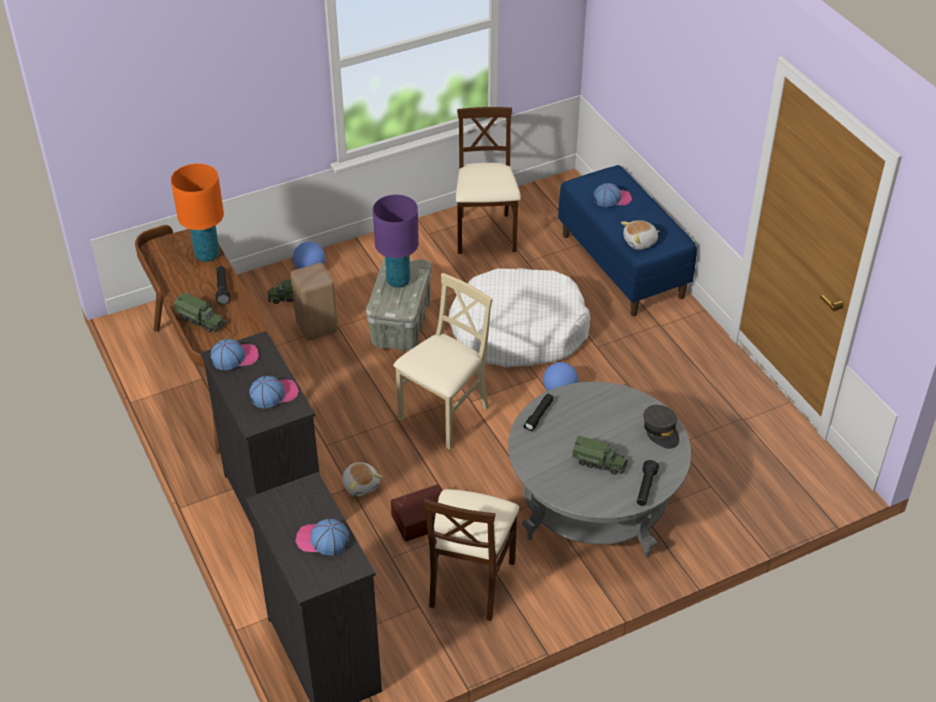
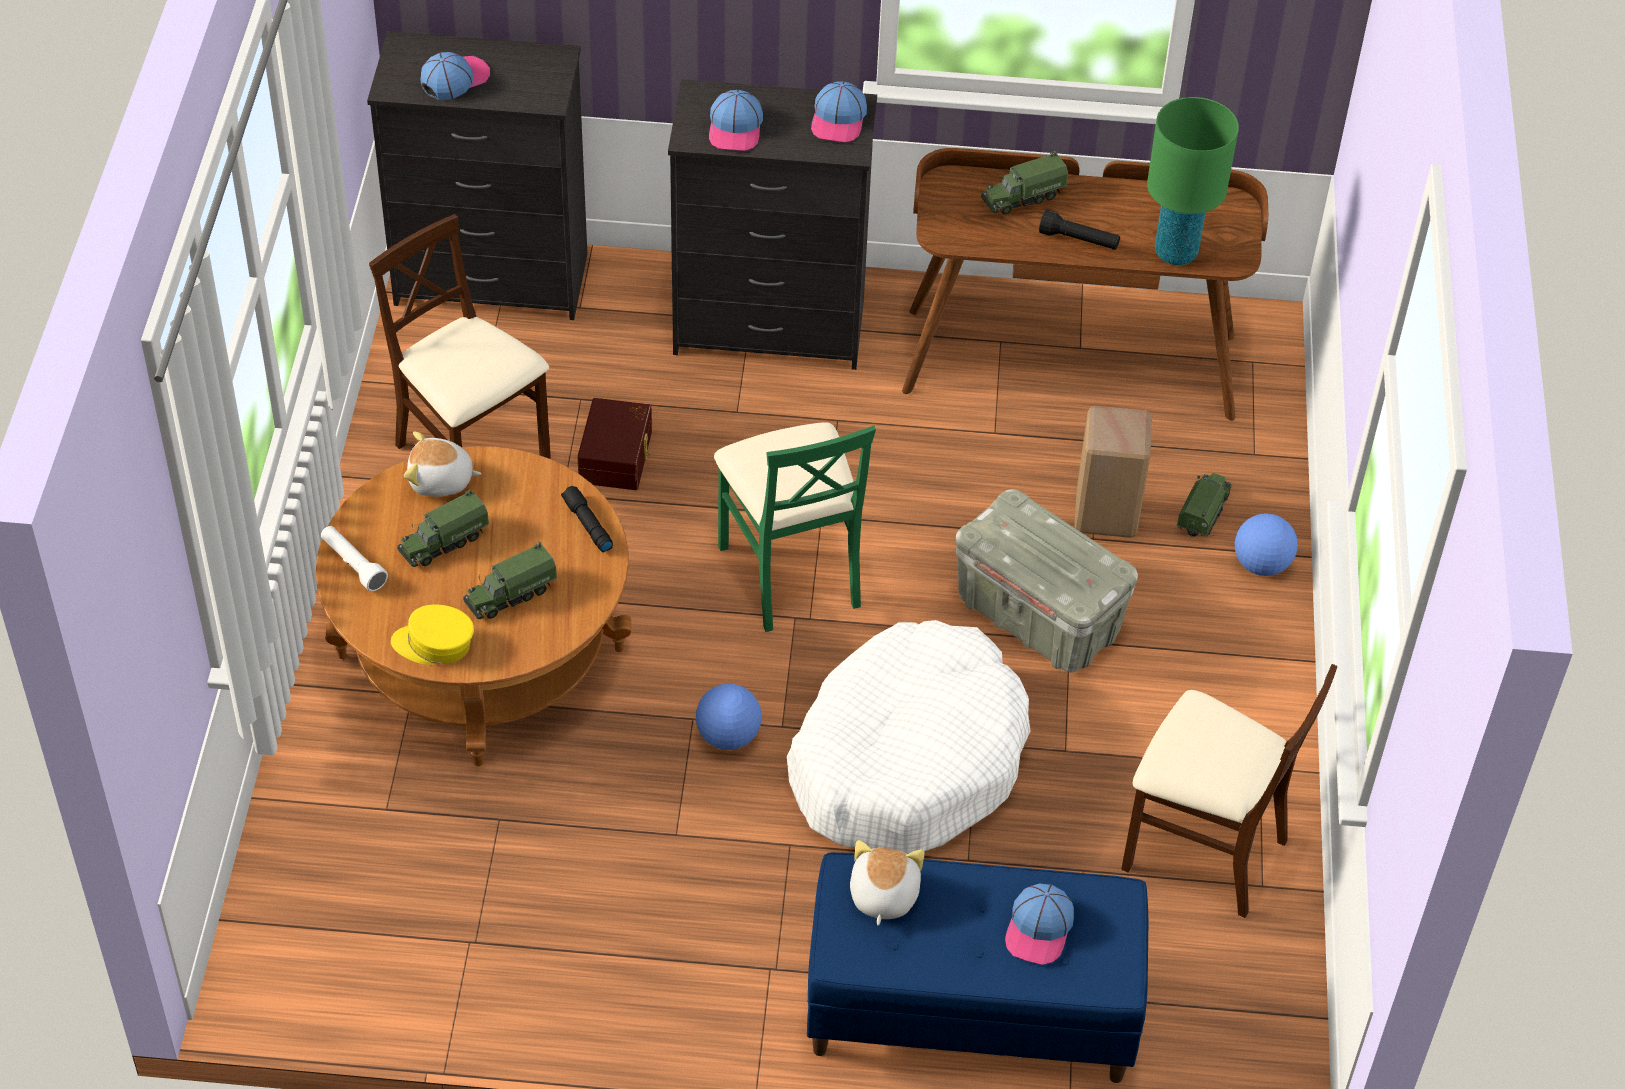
camera: 120 degrees right, 5 degrees up
(207, 255) = (1175, 252): orange table lamp -> green table lamp
(361, 485) = (731, 424): plush toy -> plush toy (441, 481)
(398, 281) = (1057, 555): purple table lamp -> none
(444, 415) = (791, 573): beige chair -> green chair
(594, 502) = (482, 653): grey coffee table -> brown coffee table
(606, 420) = (510, 594): none -> toy truck
(645, 488) = (353, 564): black flashlight -> white flashlight
(661, 431) = (434, 644): grey cap -> yellow cap

